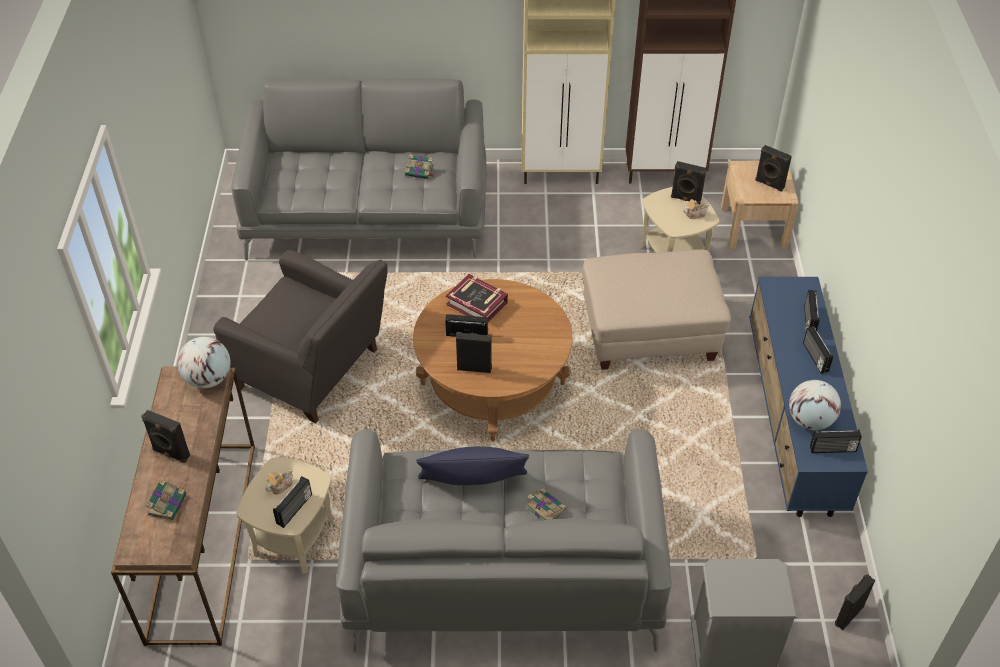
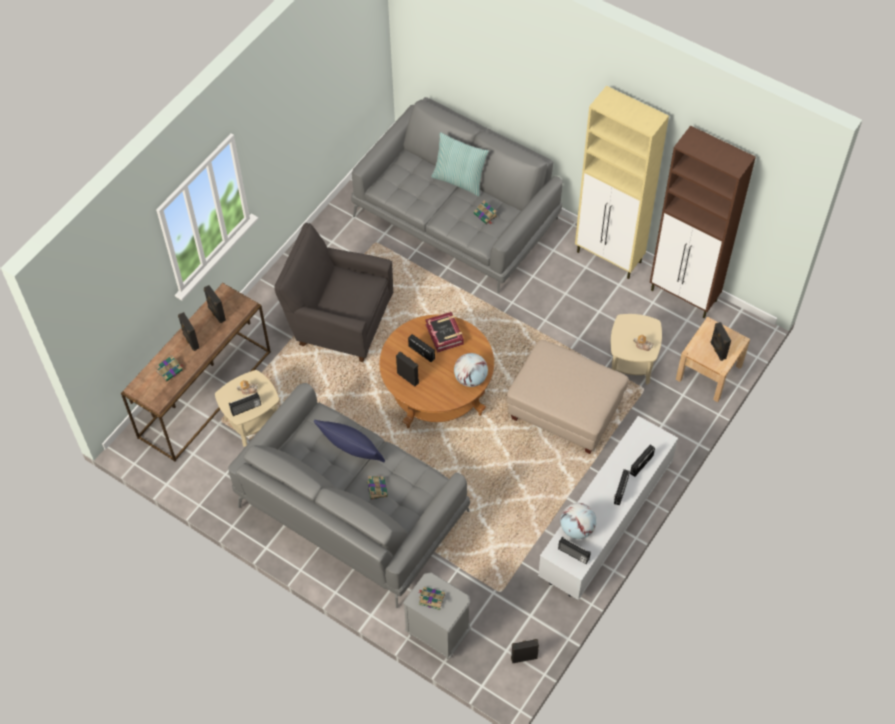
camera: 35 degrees right, 10 degrees up
(208, 379) = (240, 305): globe -> globe (470, 378)
(315, 371) = (339, 321): grey armchair -> grey armchair turned 135 degrees clockwise
(360, 153) = (459, 180): none -> pillow
(685, 199) = (647, 331): black speaker -> black speaker (216, 314)
(740, 589) = (431, 599): none -> book
(793, 420) = (604, 523): blue tv stand -> white tv stand

